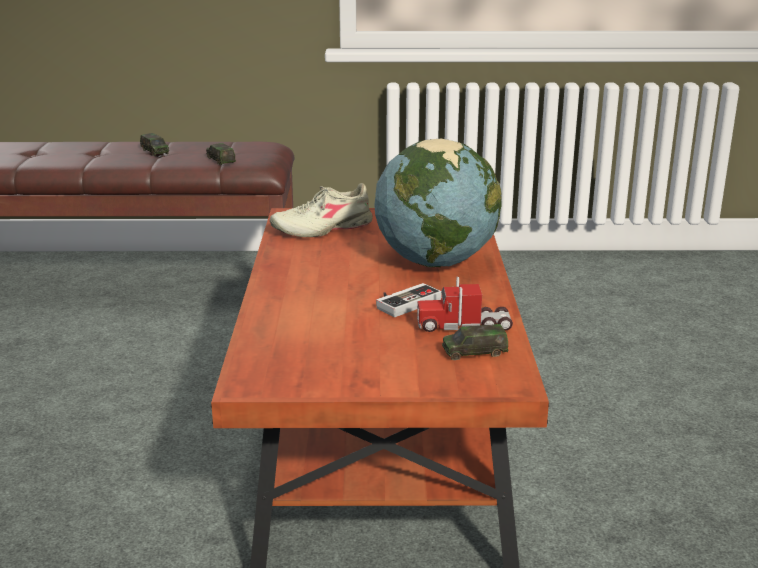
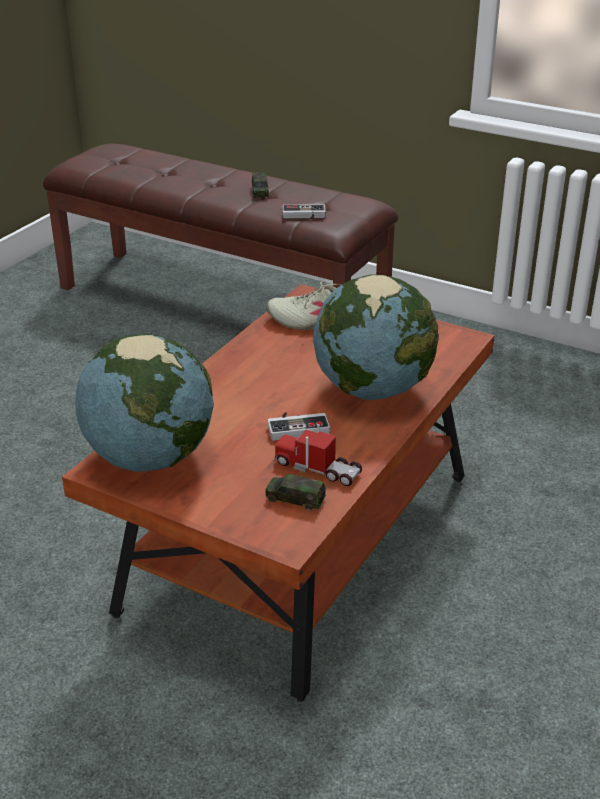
camera: 30 degrees right, 10 degrees up
(221, 160) = (303, 216): toy car -> game controller
(289, 360) = (149, 457): none -> globe

